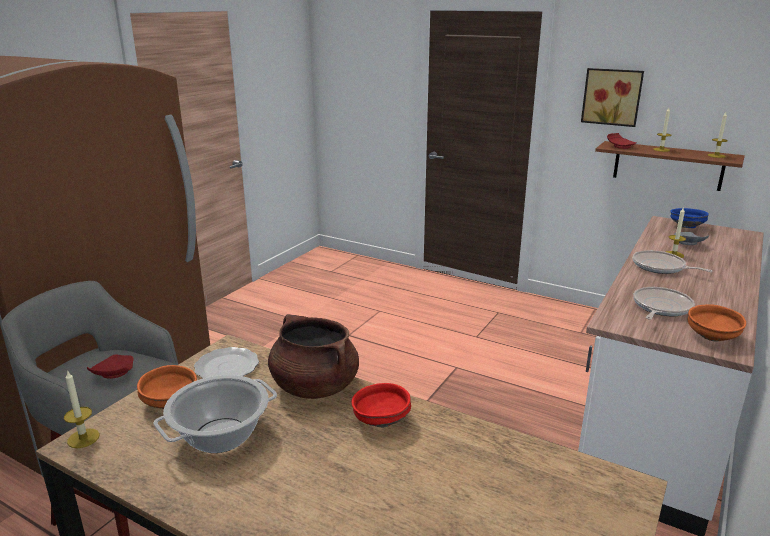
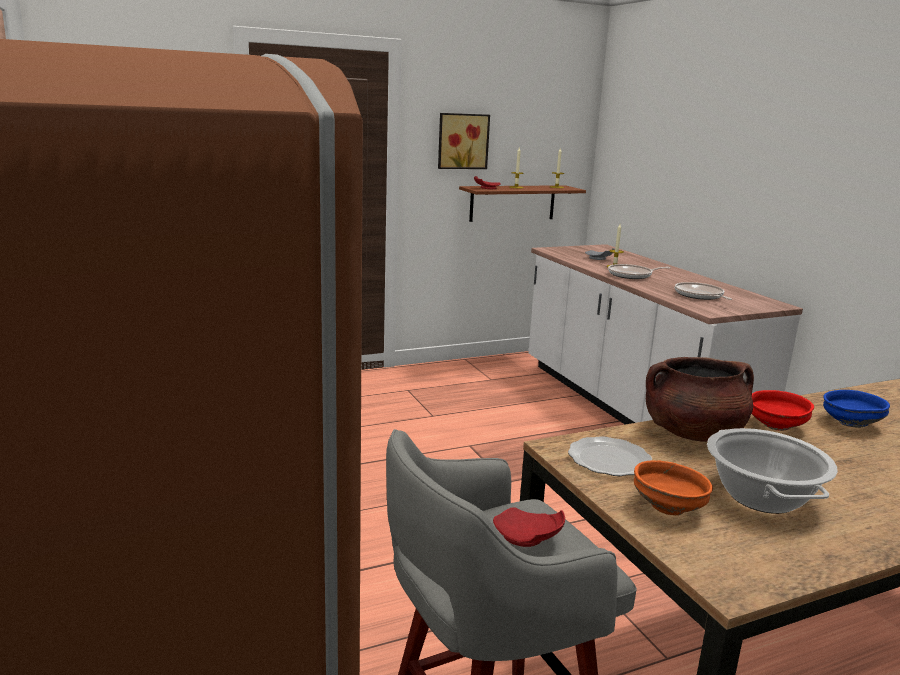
camera: 55 degrees left, 5 degrees down
(83, 438) = (718, 577): candle -> none
(686, 226) = (568, 249): blue bowl -> blue bowl (849, 423)
(711, 337) = (756, 302): orange bowl -> none

